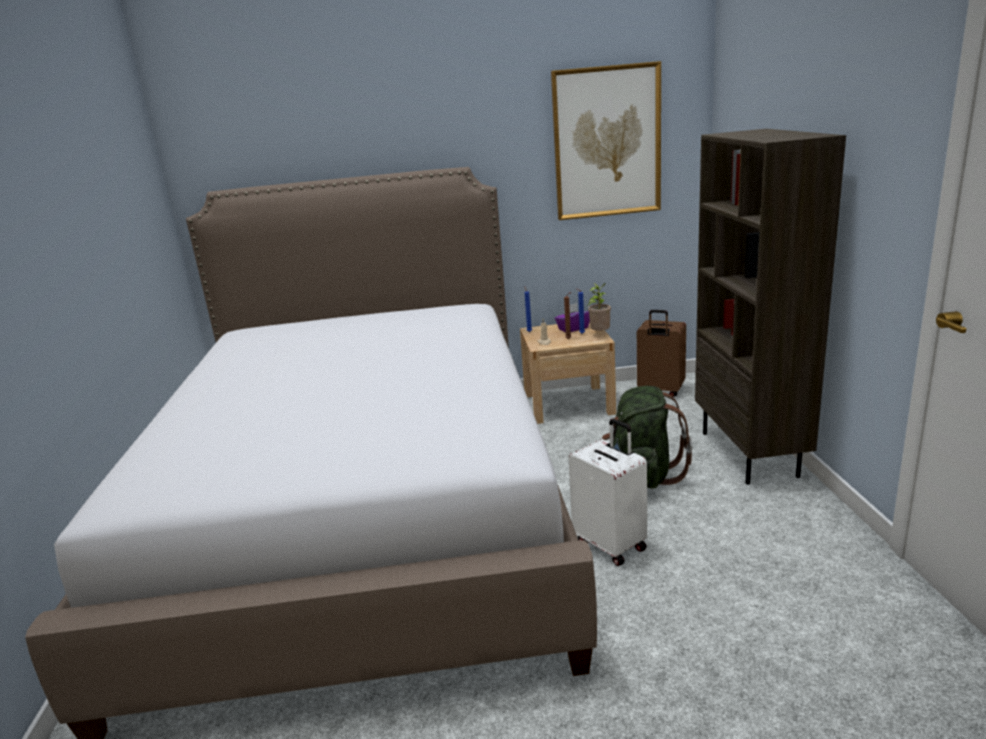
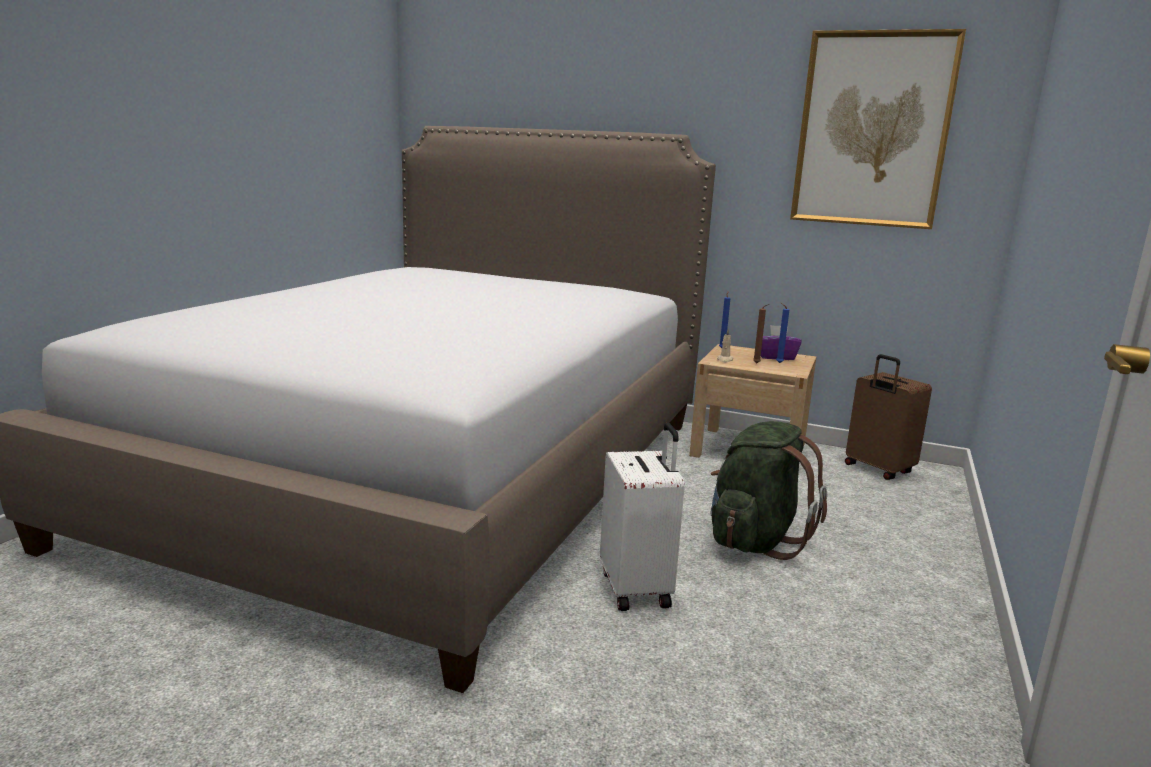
camera: 25 degrees right, 5 degrees down
(600, 335) = (799, 368): potted plant -> none
(750, 454) = (926, 566): brown bookcase -> none

